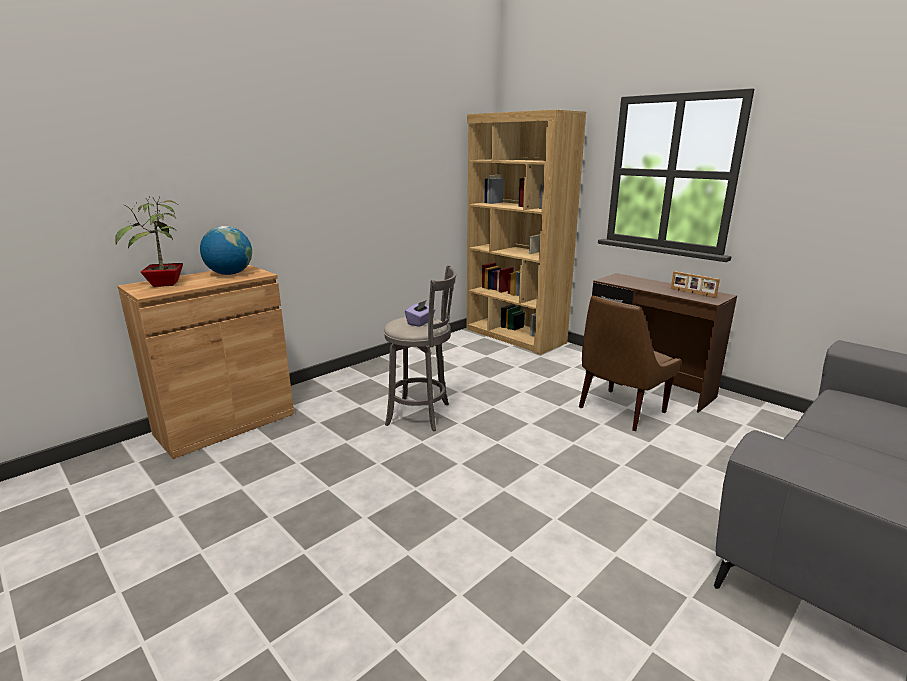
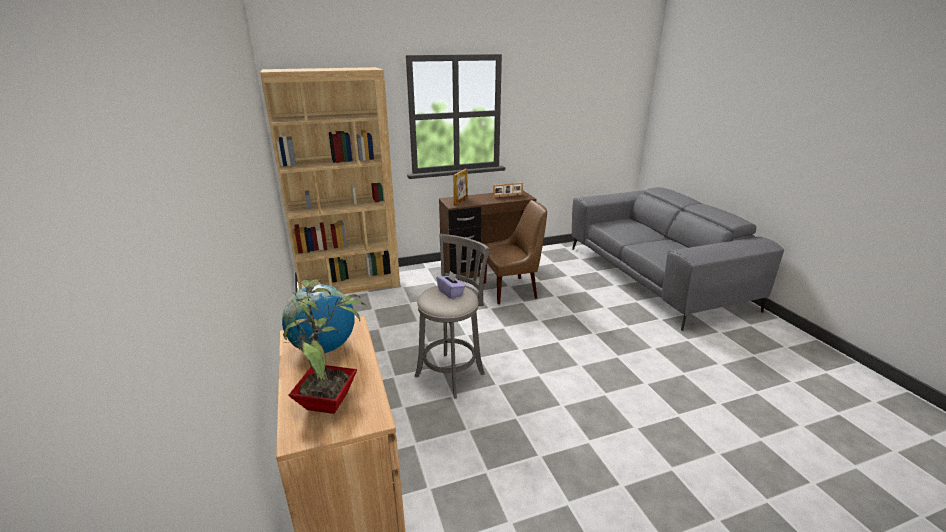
camera: 65 degrees left, 5 degrees up
(619, 411) = (512, 290): brown chair -> brown chair turned 90 degrees counterclockwise
(624, 280) = (460, 201): none -> picture frame

